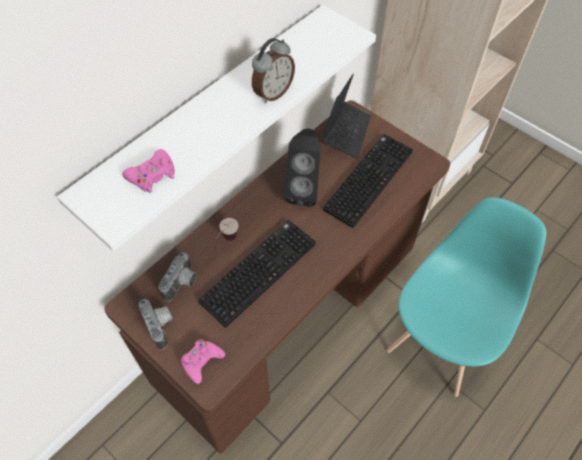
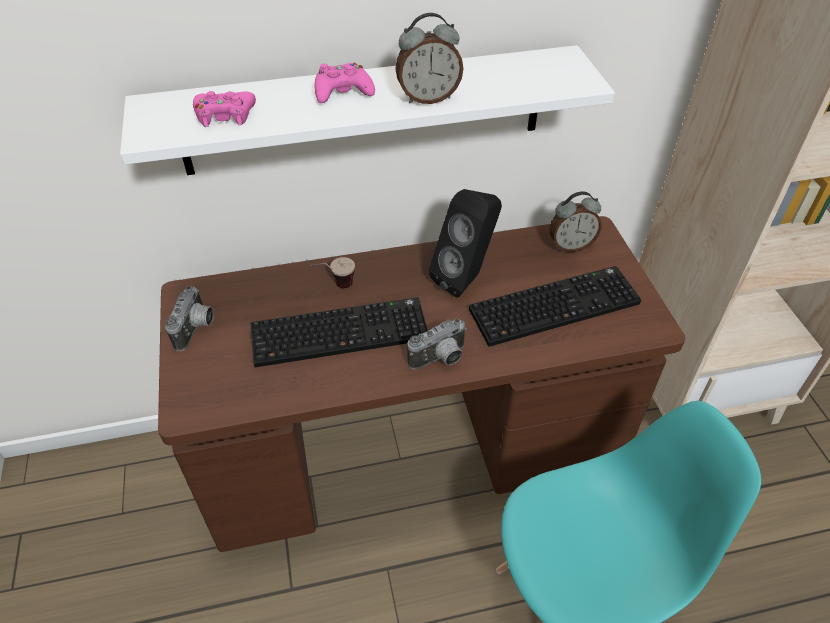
camera: 35 degrees right, 10 degrees down
(182, 284) = (253, 302): camera -> camera (440, 359)
(201, 361) = (200, 385): pink game controller -> pink game controller (343, 92)
(346, 132) = (570, 246): laptop -> alarm clock

